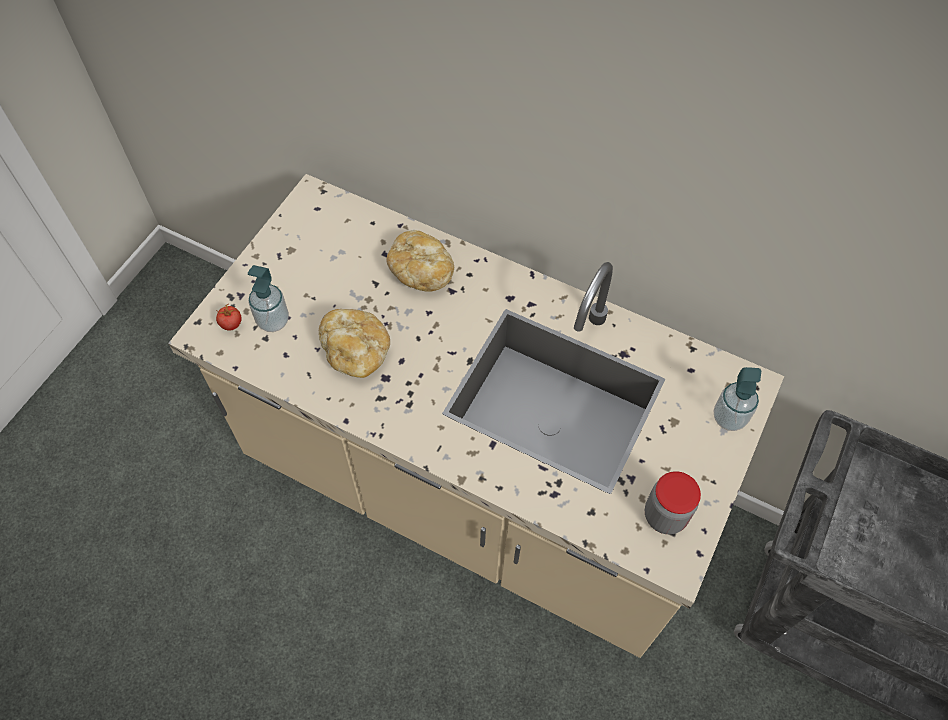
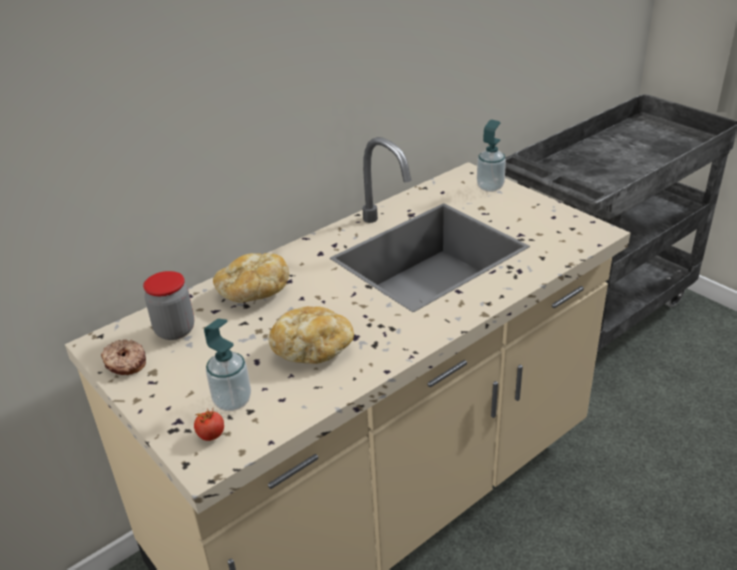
camera: 65 degrees left, 25 degrees down
(294, 226) = (125, 363): none -> donut
(665, 516) = (557, 228): jar -> jar (175, 330)

